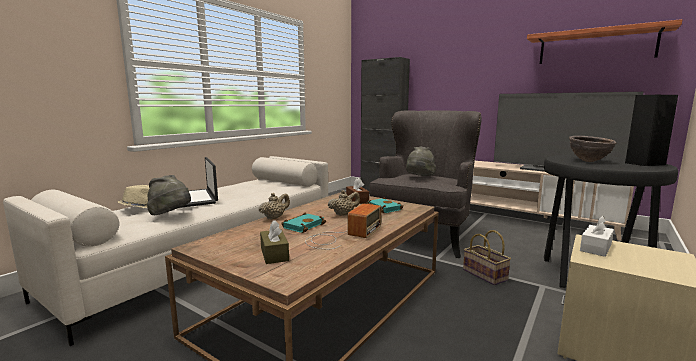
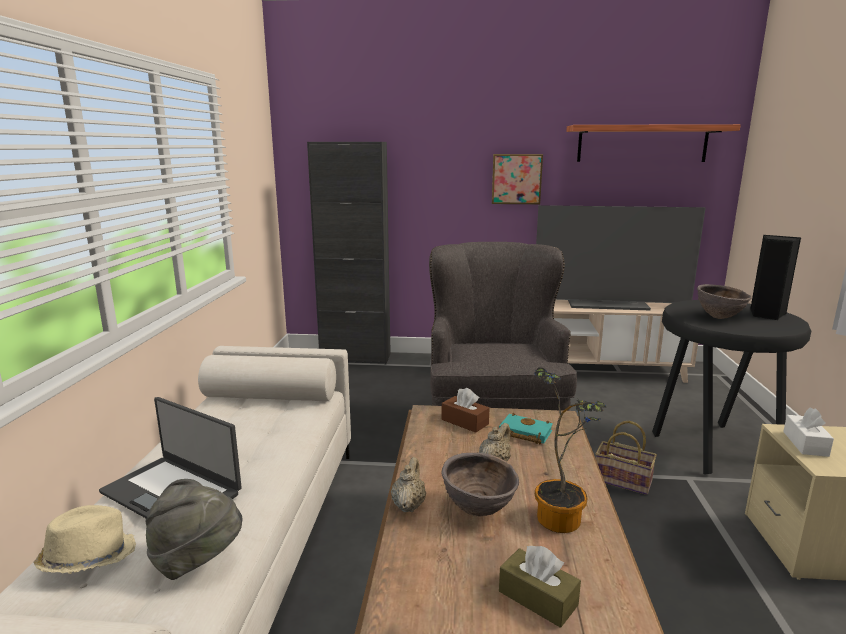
camera: 30 degrees left, 5 degrees up
(303, 225) = (478, 510): turquoise book -> brown bowl
(342, 236) = (562, 516): radio -> potted plant
(419, 177) = (499, 355): grey hat -> none
(493, 79) = (516, 179): none -> picture

